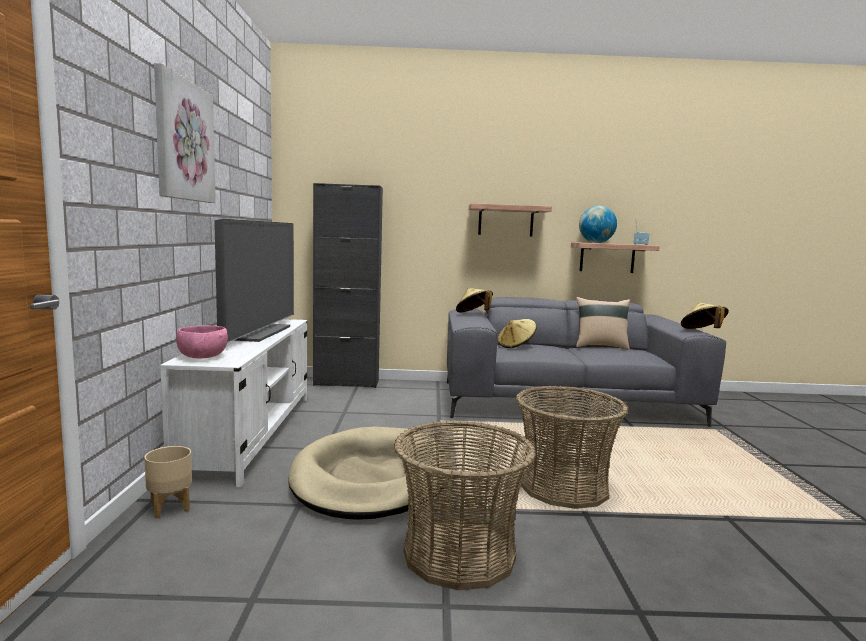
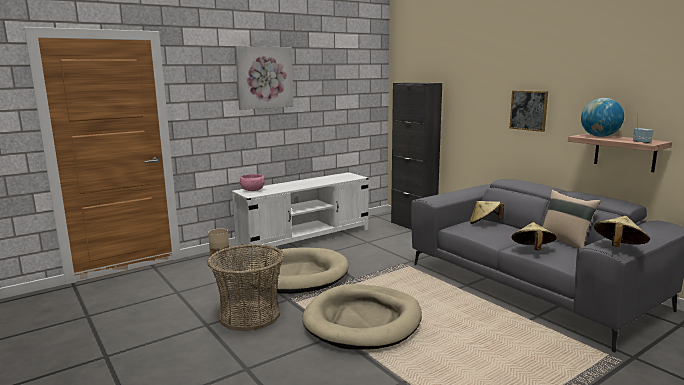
camera: 55 degrees right, 5 degrees up
(256, 332) = (315, 181): television -> none
(474, 314) = (470, 190): beige hat -> beige hat (532, 250)
(505, 221) = (529, 110): shelf -> picture
(563, 487) = (363, 321): basket -> beige dog bed

